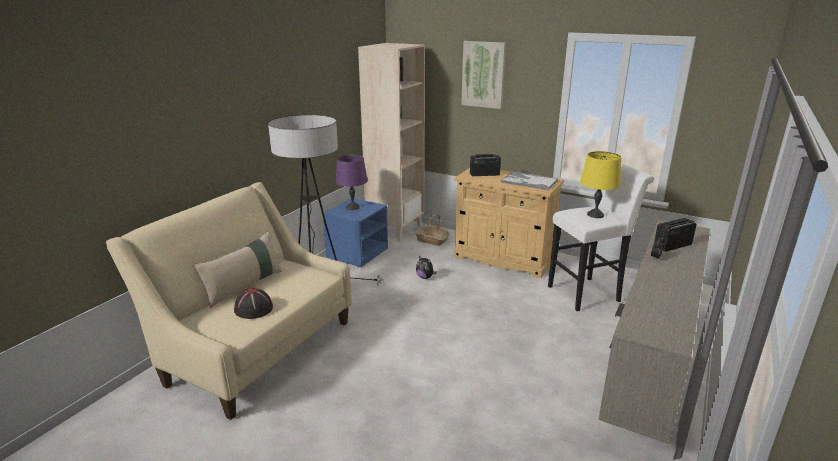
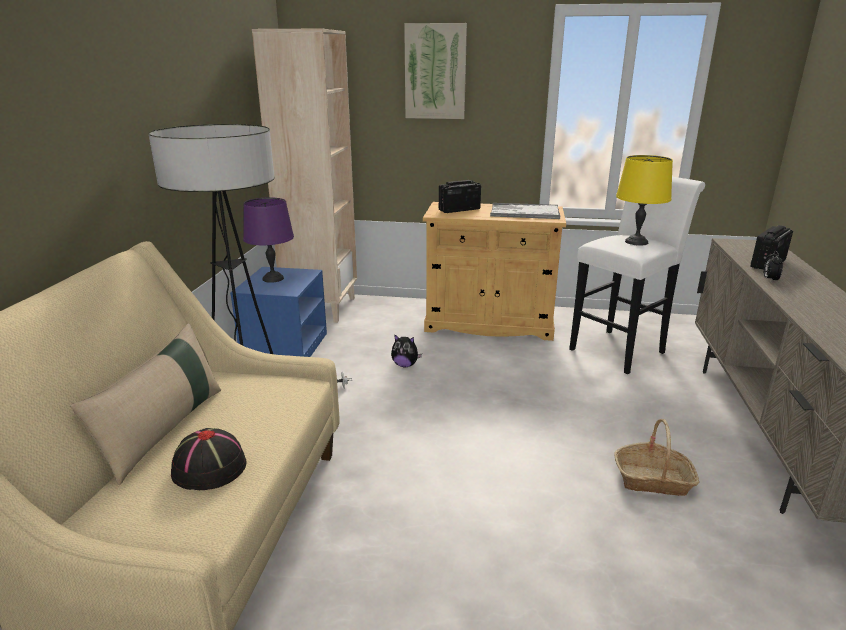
camera: 20 degrees left, 0 degrees up
(432, 240) = (381, 314): basket -> basket (653, 479)

